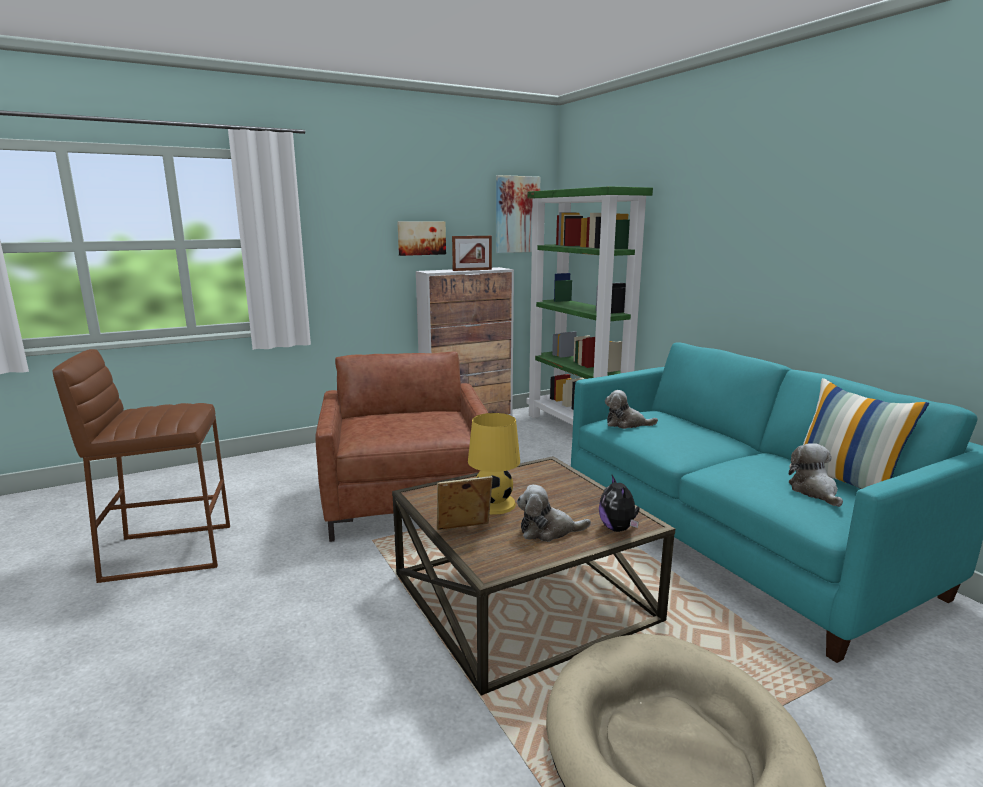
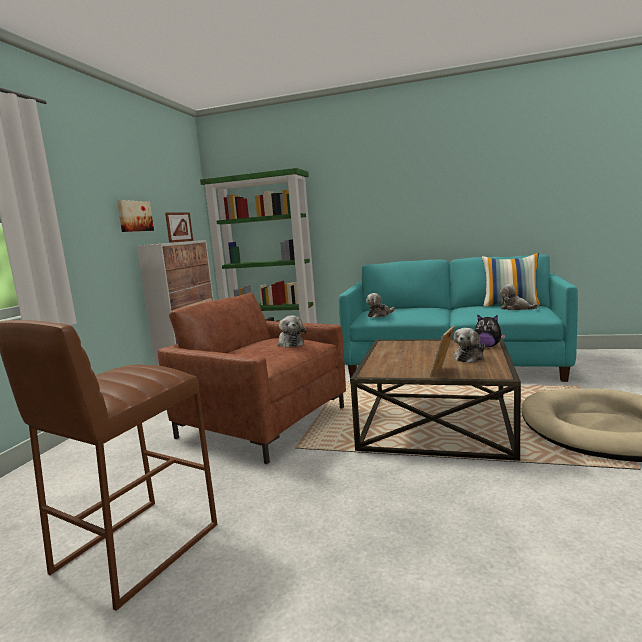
camera: 45 degrees left, 5 degrees down
(429, 425) = (290, 343): none -> plush toy
(493, 503) = (416, 361): yellow table lamp -> none
(517, 214) = (186, 199): picture -> none

